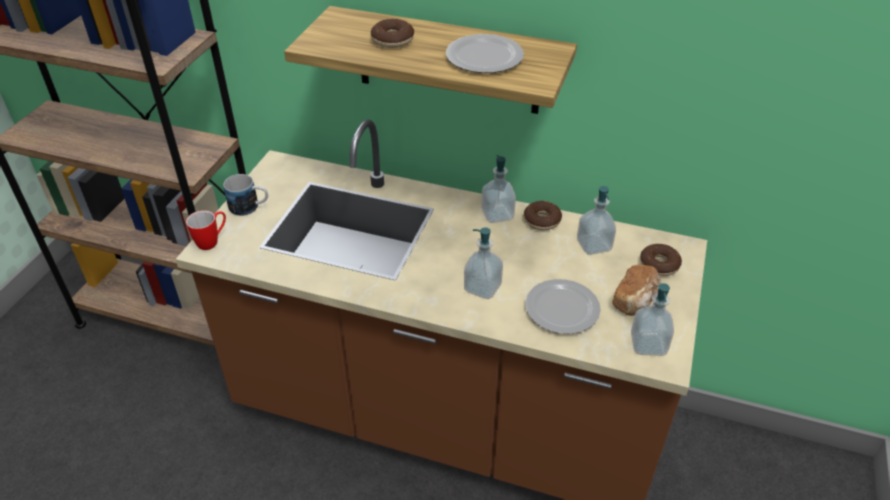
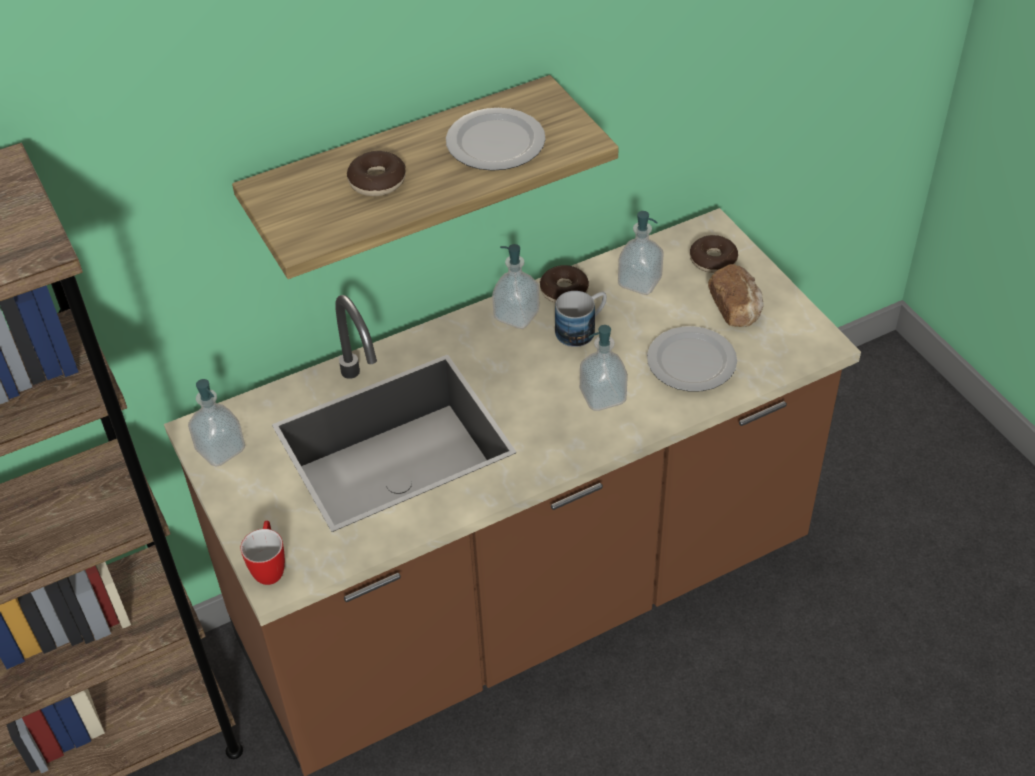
camera: 45 degrees left, 5 degrees up
(250, 207) = (251, 501): mug -> mug (582, 329)
(648, 344) = (792, 339): soap dispenser -> soap dispenser (221, 450)

